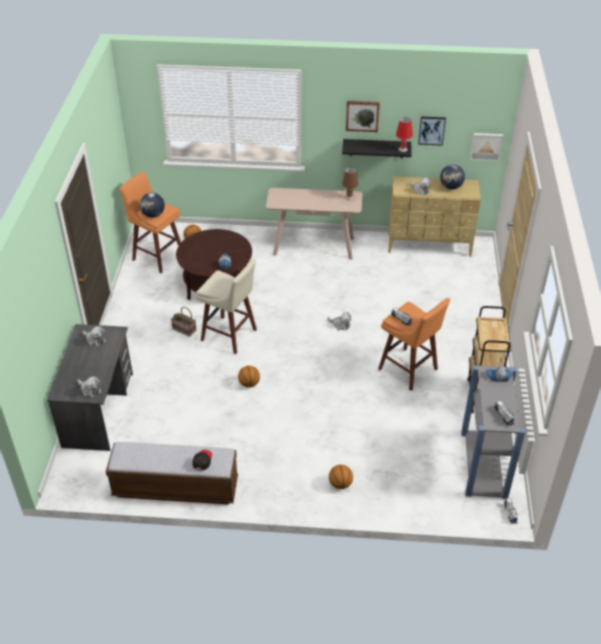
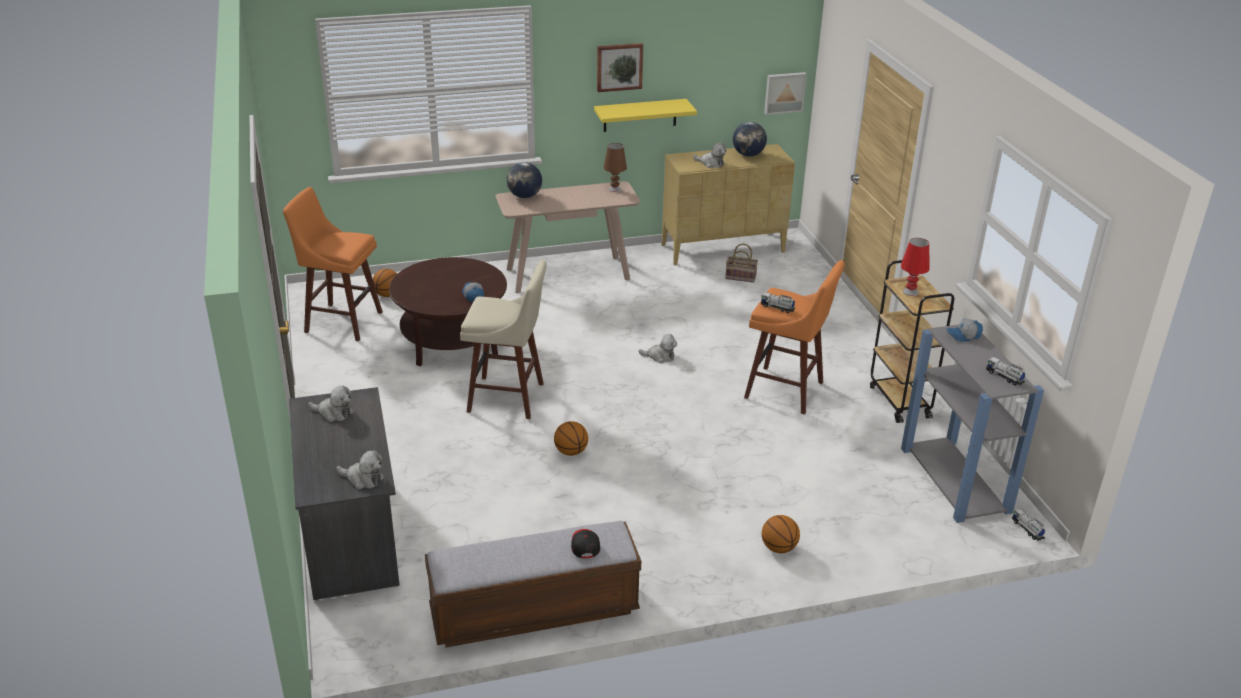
camera: 20 degrees left, 10 degrees down
(153, 215) = (340, 247): globe -> globe (525, 196)
(185, 329) = (434, 403): basket -> basket (741, 277)
(376, 148) = (640, 115): black shelf -> yellow shelf
(402, 149) = (681, 107): red table lamp -> red table lamp (910, 292)
(431, 130) = (713, 78): picture -> none

